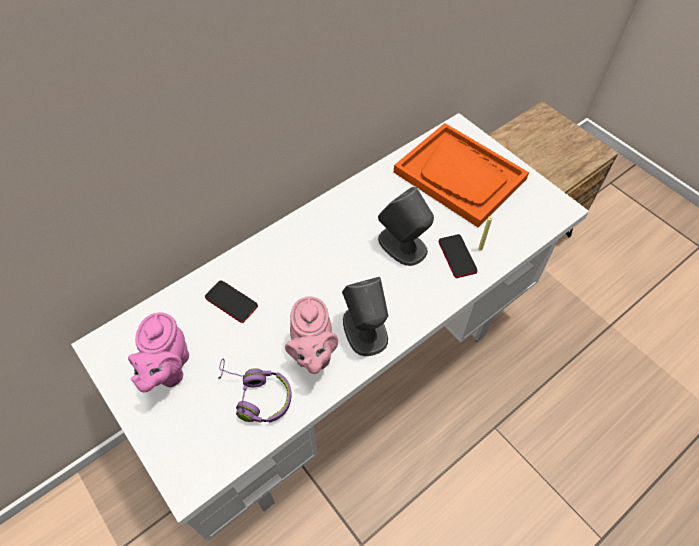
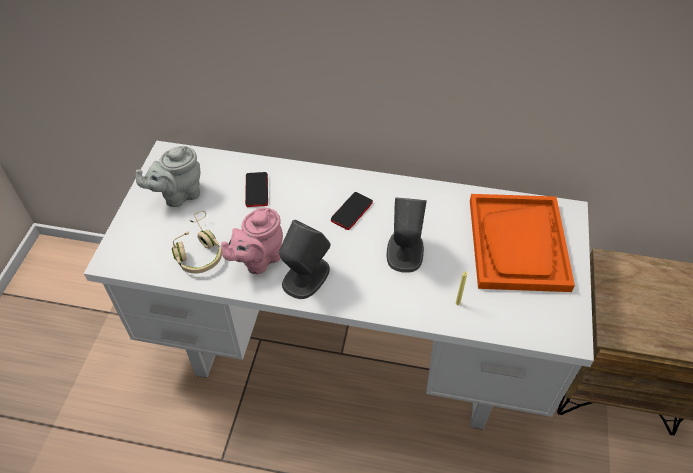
camera: 50 degrees right, 5 degrees down
(167, 369) = (178, 195): pink teapot -> grey teapot
(255, 395) = (198, 251): purple headphones -> beige headphones
(457, 256) = (432, 292): phone -> phone (351, 211)

